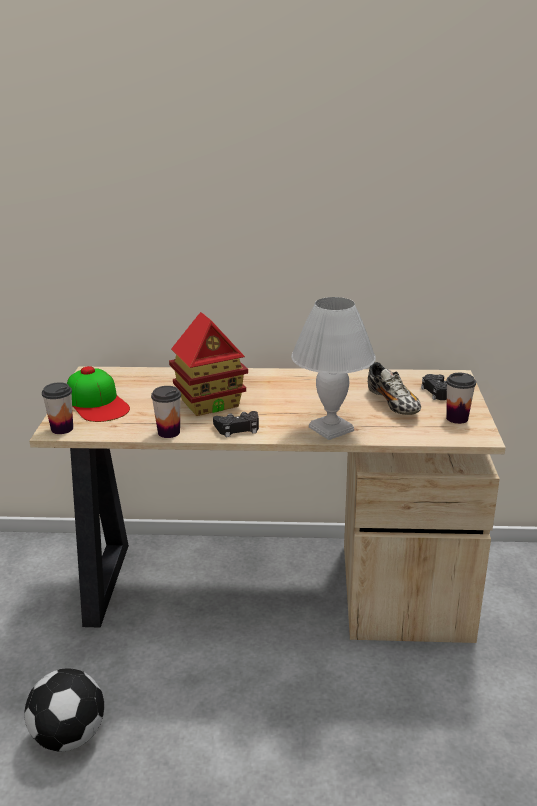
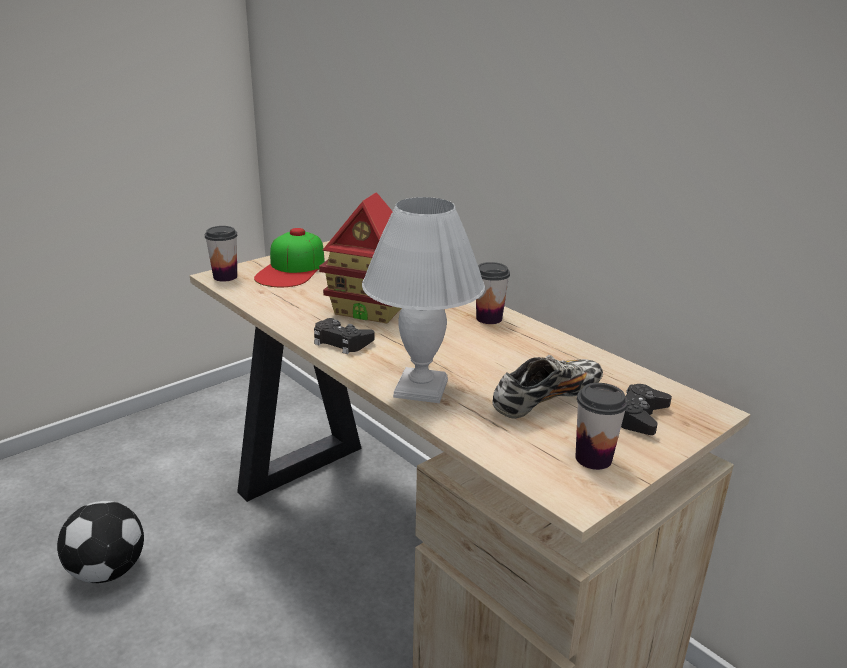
camera: 45 degrees right, 0 degrees up
(169, 432) = (283, 317): cup -> cup (489, 318)
(393, 404) = (547, 400): shoe -> shoe turned 150 degrees counterclockwise

